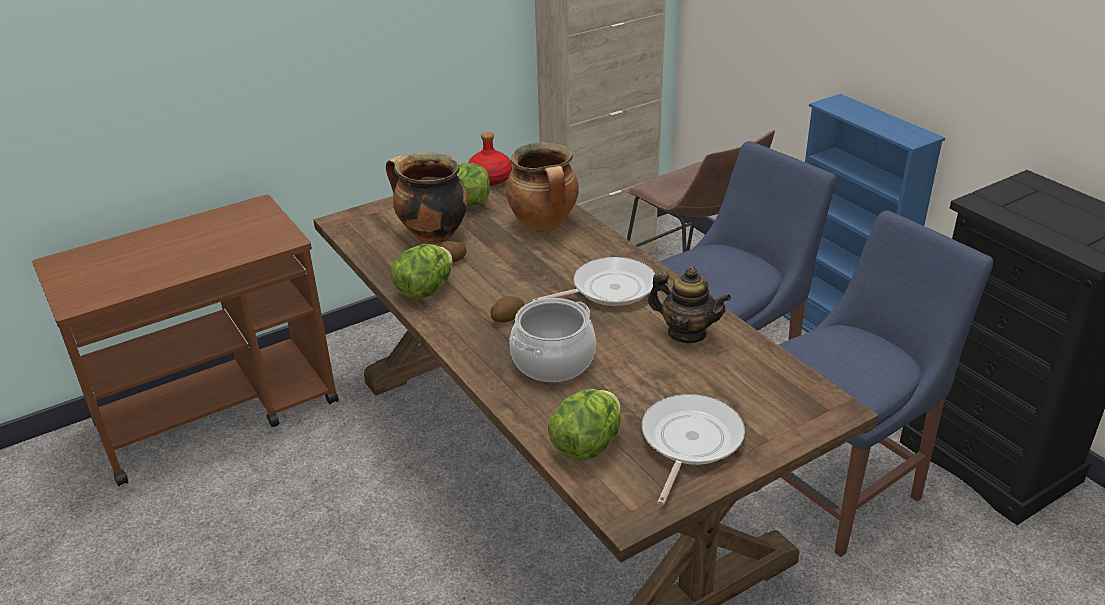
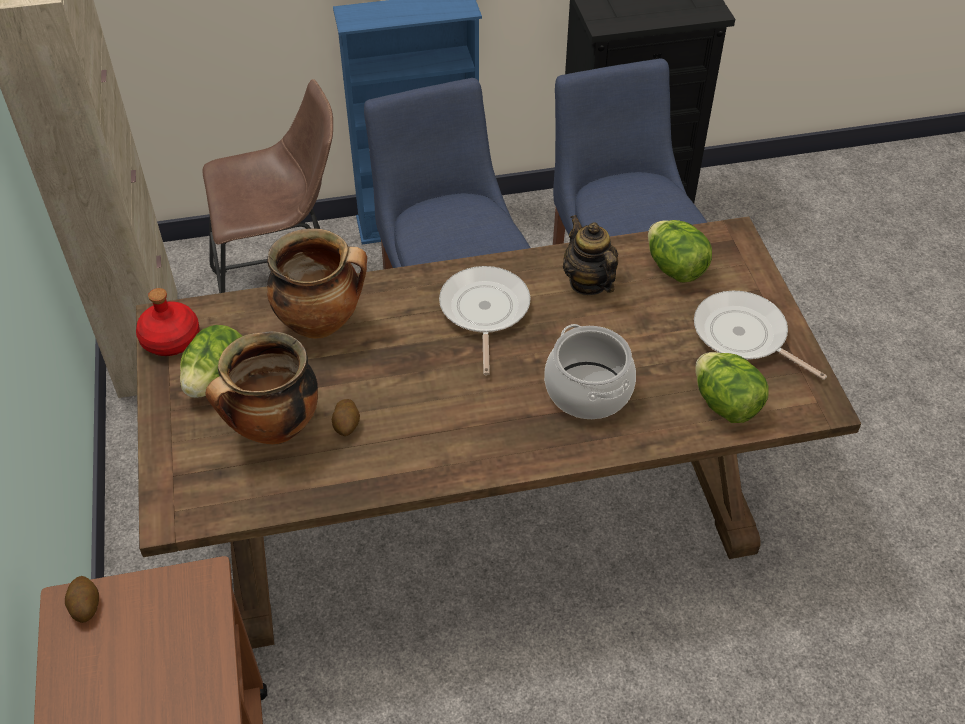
camera: 70 degrees left, 15 degrees up
(425, 290) = (399, 464): lettuce -> lettuce (675, 268)
(507, 318) = (494, 405): potato -> potato (85, 605)
(687, 333) = (588, 282): teapot -> teapot turned 75 degrees counterclockwise

